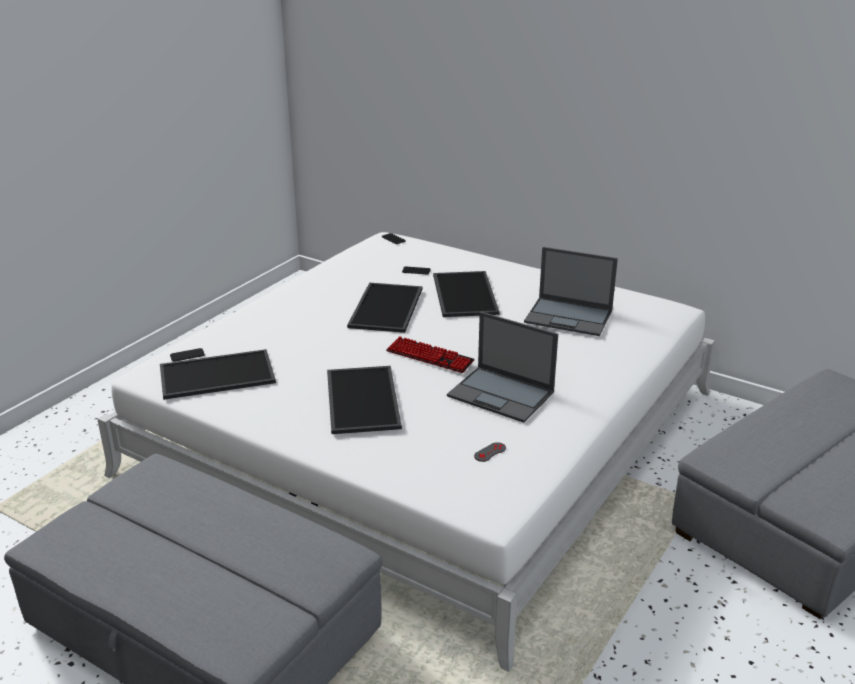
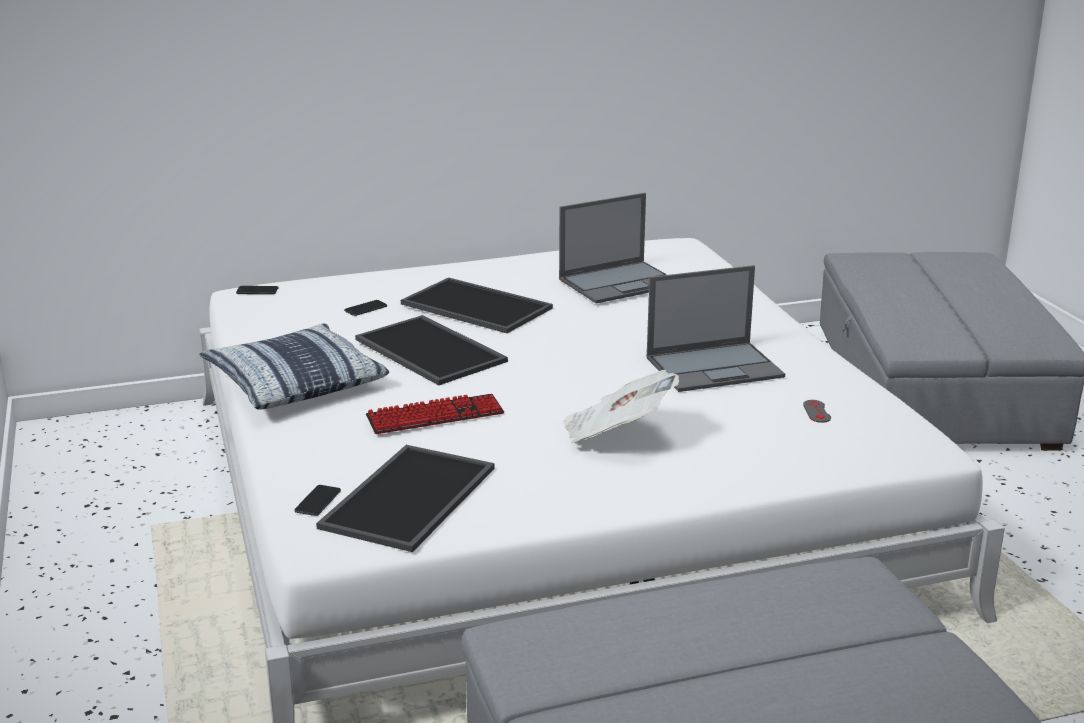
camera: 50 degrees left, 5 degrees down
(302, 295) = (294, 383): none -> pillow
(360, 399) = (616, 433): tray -> newspaper
(429, 356) = (584, 369): keyboard -> keyboard (435, 416)

